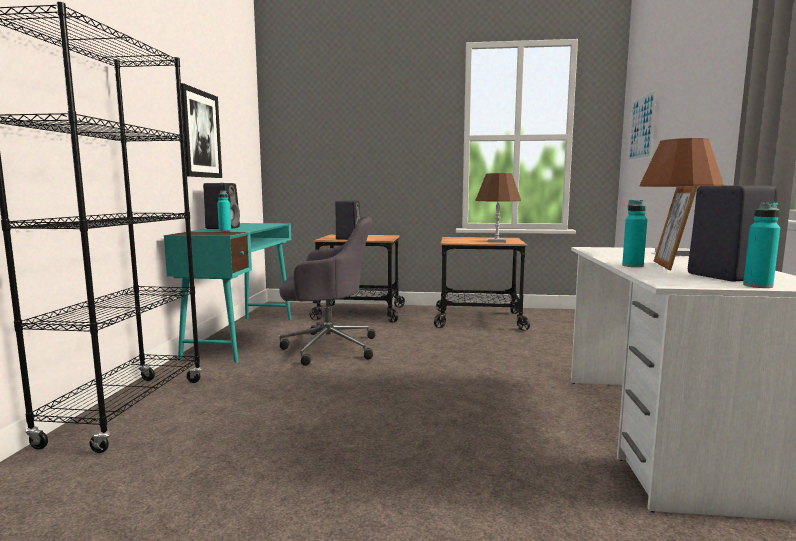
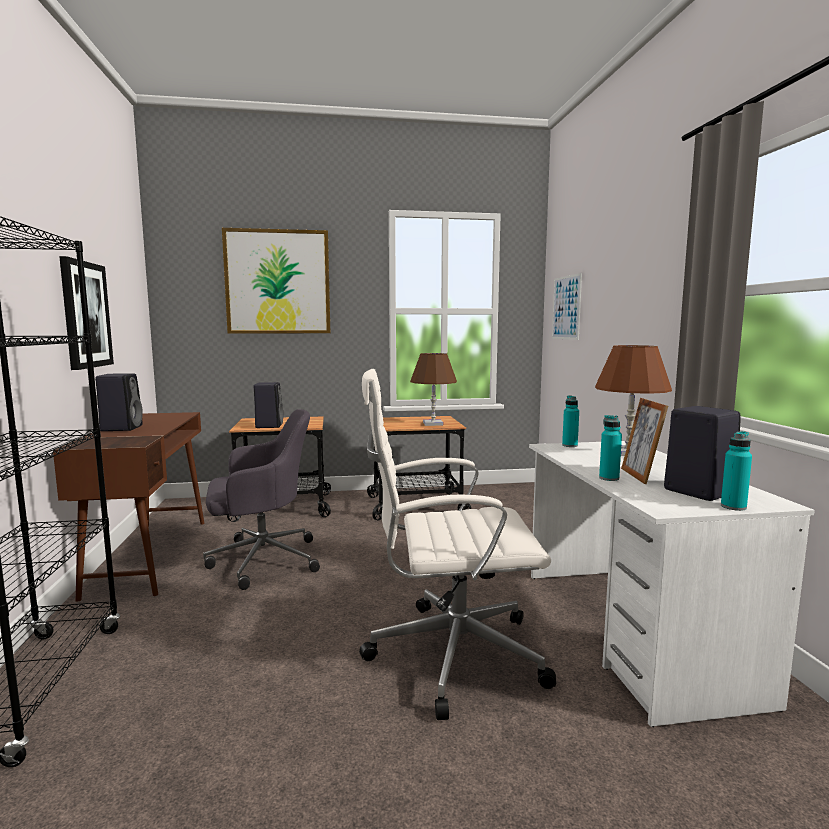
camera: 15 degrees left, 0 degrees up
(225, 230) = (129, 435): turquoise bottle -> turquoise bottle (569, 445)
(242, 337) = (150, 555): turquoise desk -> brown desk
(364, 114) = (278, 282): none -> picture
(466, 429) = (450, 654): none -> white office chair

